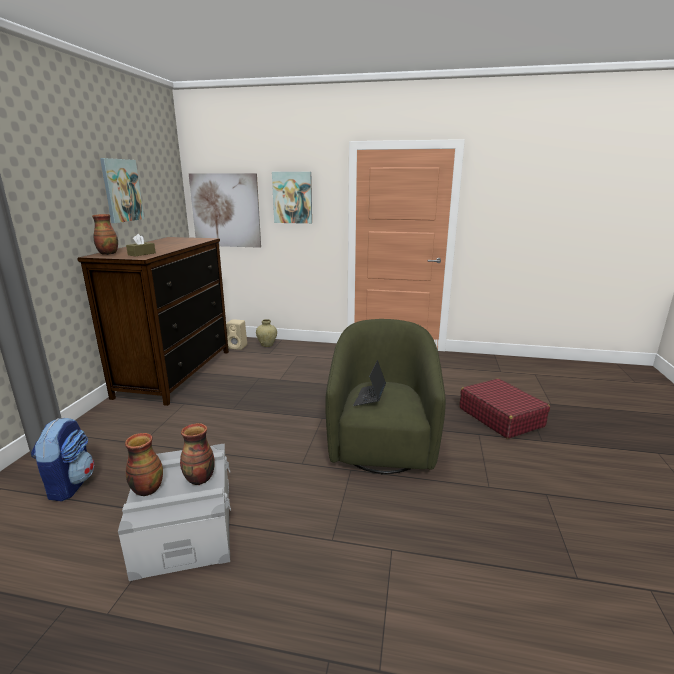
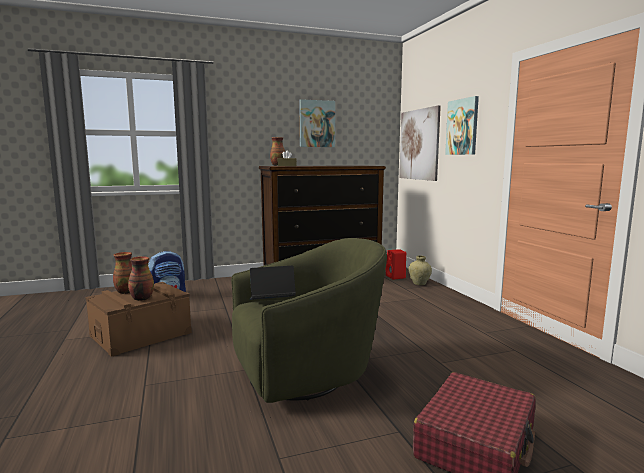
camera: 60 degrees right, 10 degrees down
(185, 527) = (141, 334): grey storage box -> brown storage box
(238, 346) = (396, 277): beige speaker -> red speaker

